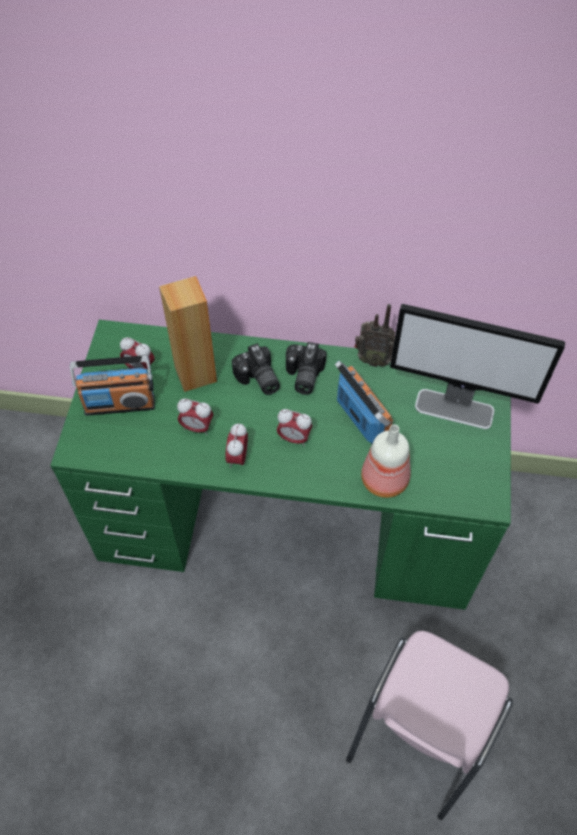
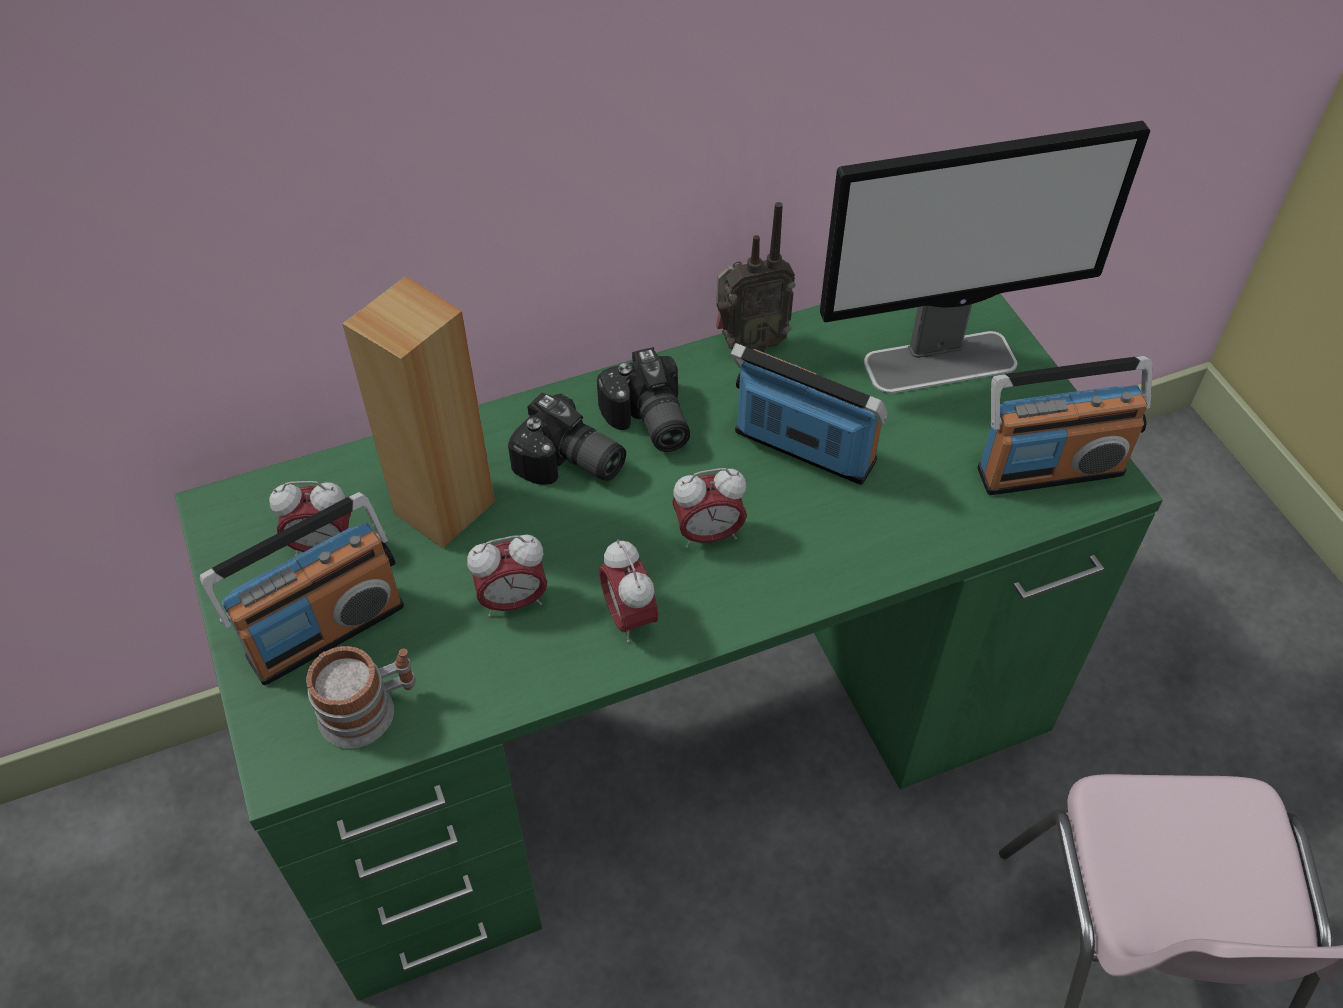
camera: 30 degrees left, 5 degrees down
(116, 444) = (369, 709): none -> mug
(385, 478) = (914, 526): bottle -> none
(467, 483) = (1049, 469): none -> radio

